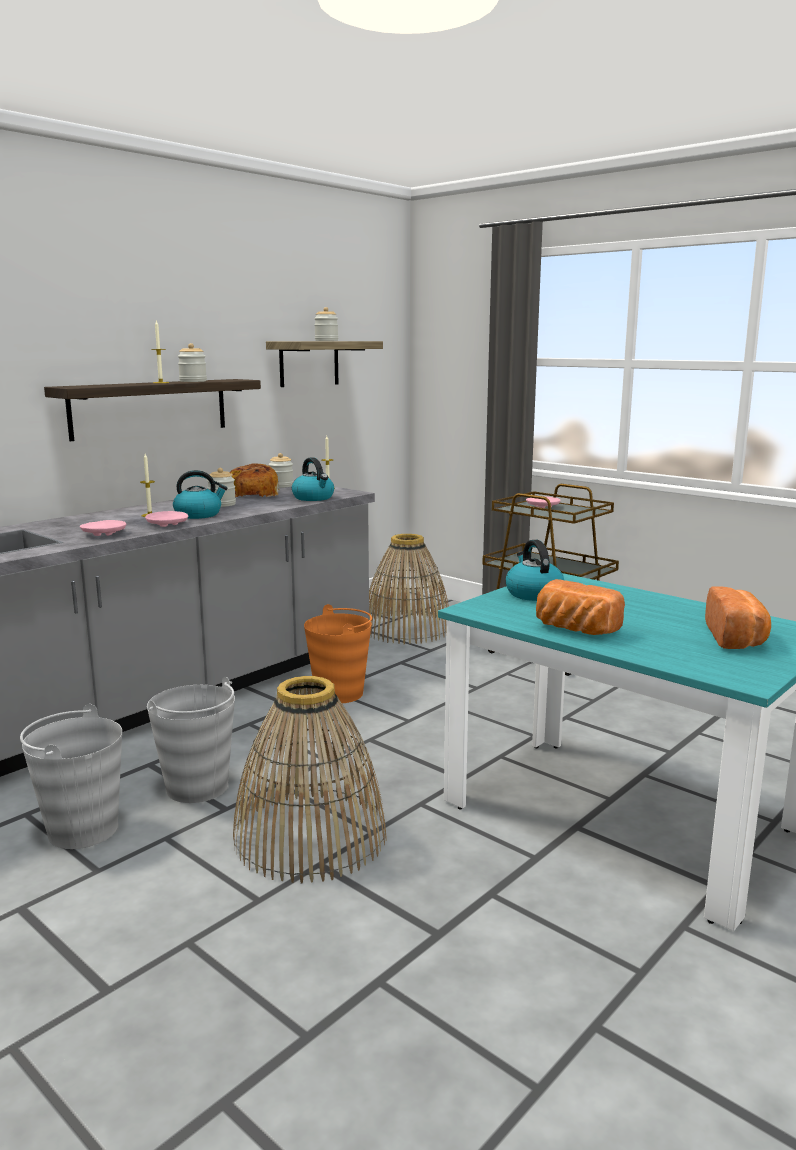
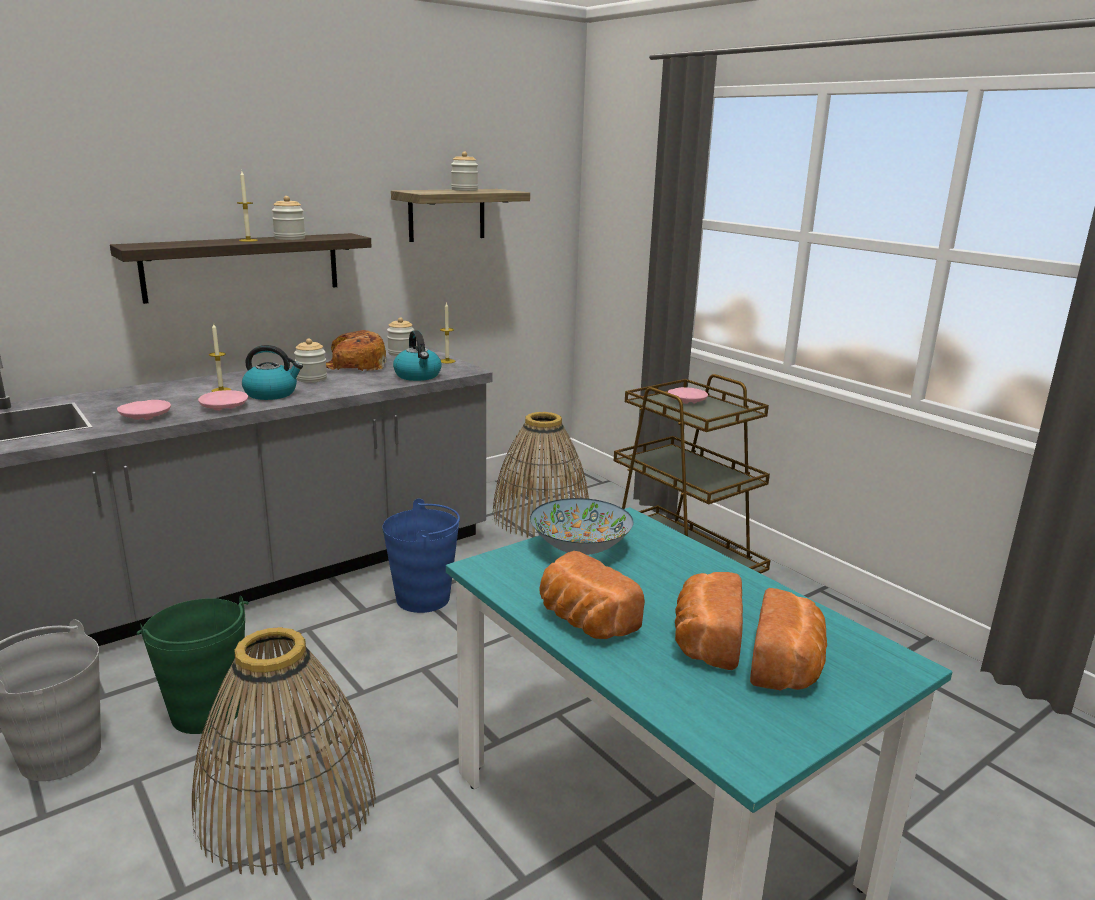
camera: 10 degrees right, 5 degrees up
(197, 787) = (206, 712): grey bucket -> green bucket
(339, 693) = (423, 598): orange bucket -> blue bucket
(533, 594) = (579, 547): kettle -> bowl
(669, 632) = (704, 641): none -> bread

